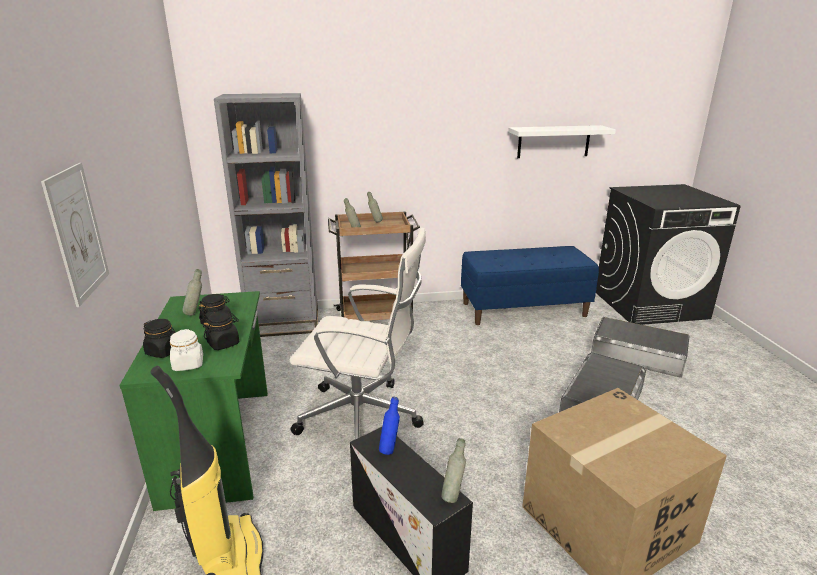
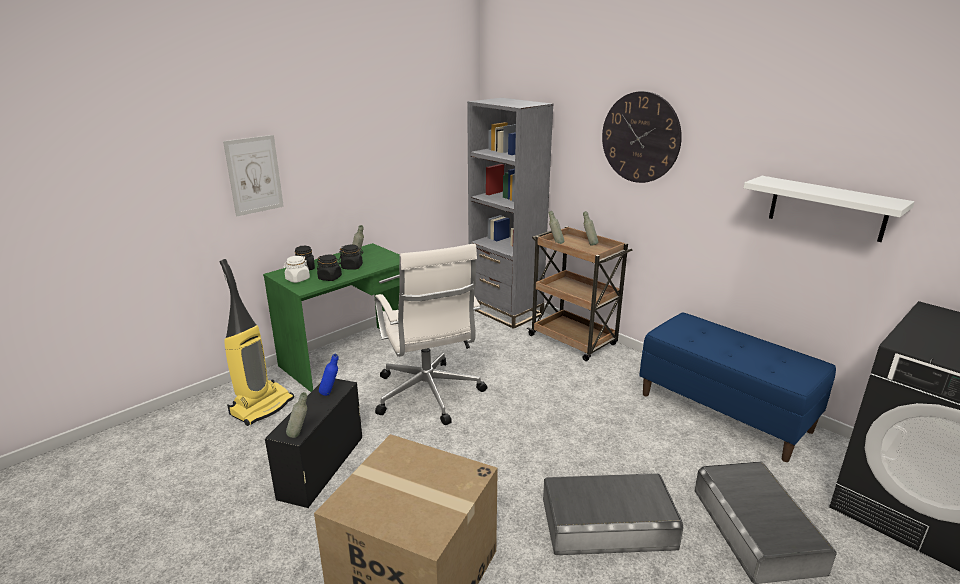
camera: 55 degrees right, 0 degrees up
(402, 114) = (640, 137): none -> wall clock

